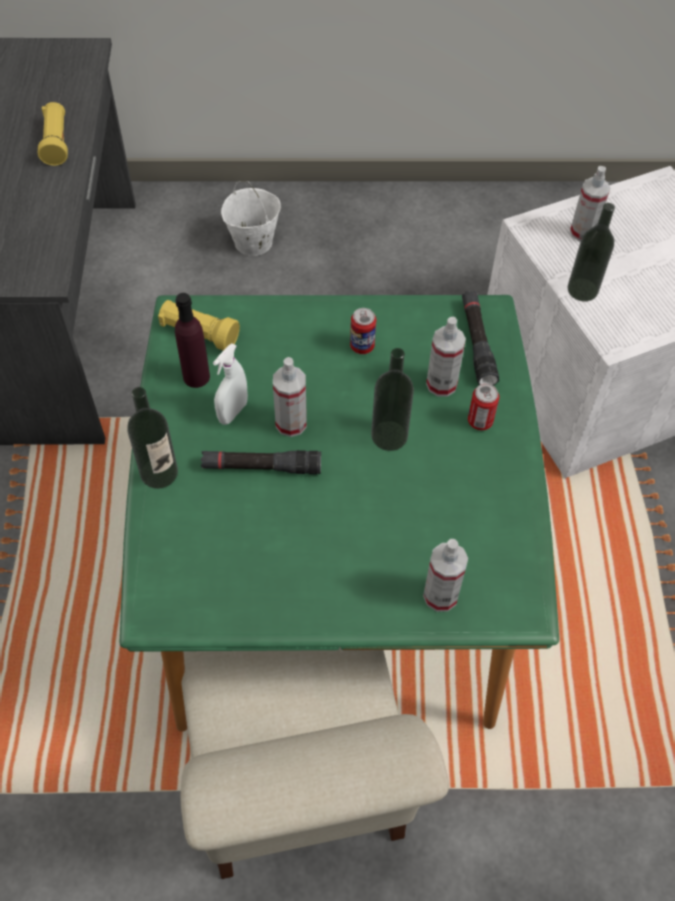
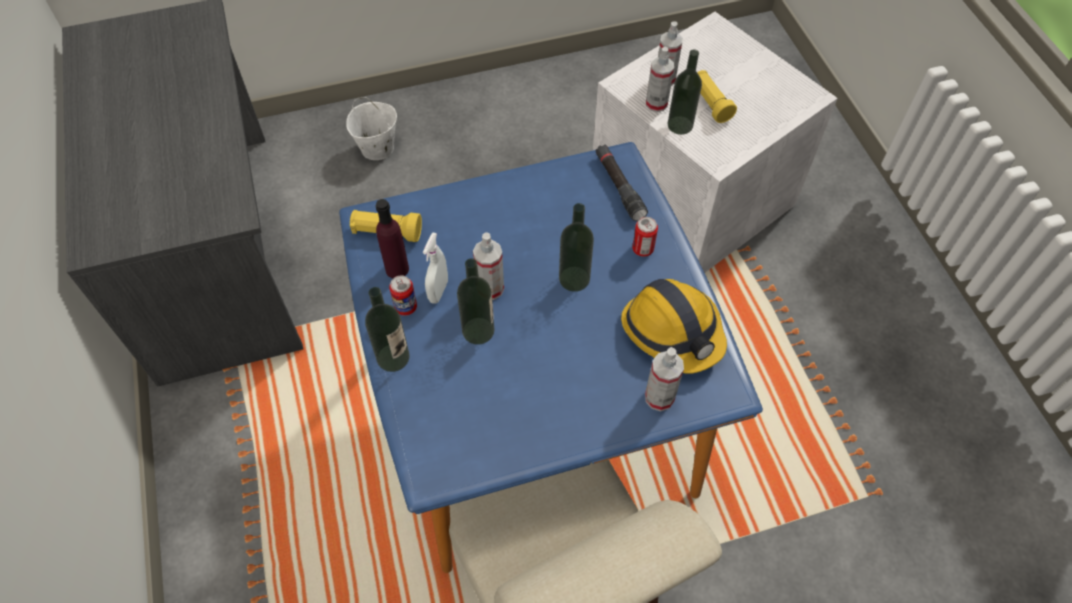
camera: 15 degrees left, 0 degrees up
(56, 143) = (204, 97): yellow flashlight -> yellow flashlight (710, 103)
(261, 467) = (478, 331): black flashlight -> bottle
(333, 585) = (535, 417): green dining table -> blue dining table
(362, 346) = (527, 211): can -> can (406, 307)
(441, 384) = (602, 226): spray bottle -> spray bottle (656, 104)
(482, 524) = (673, 331): none -> hard hat

